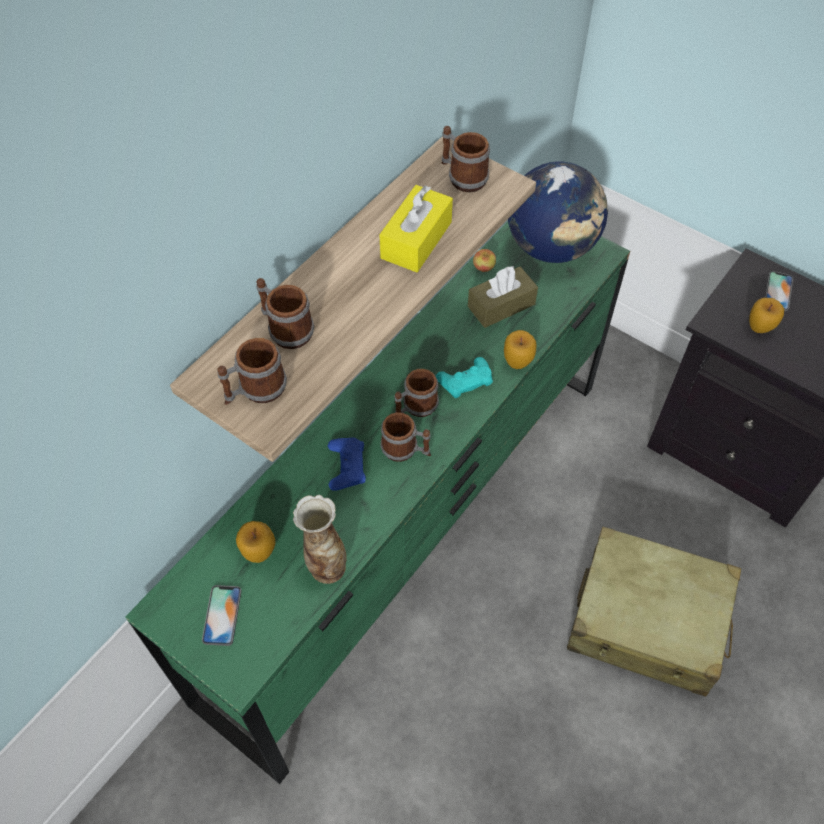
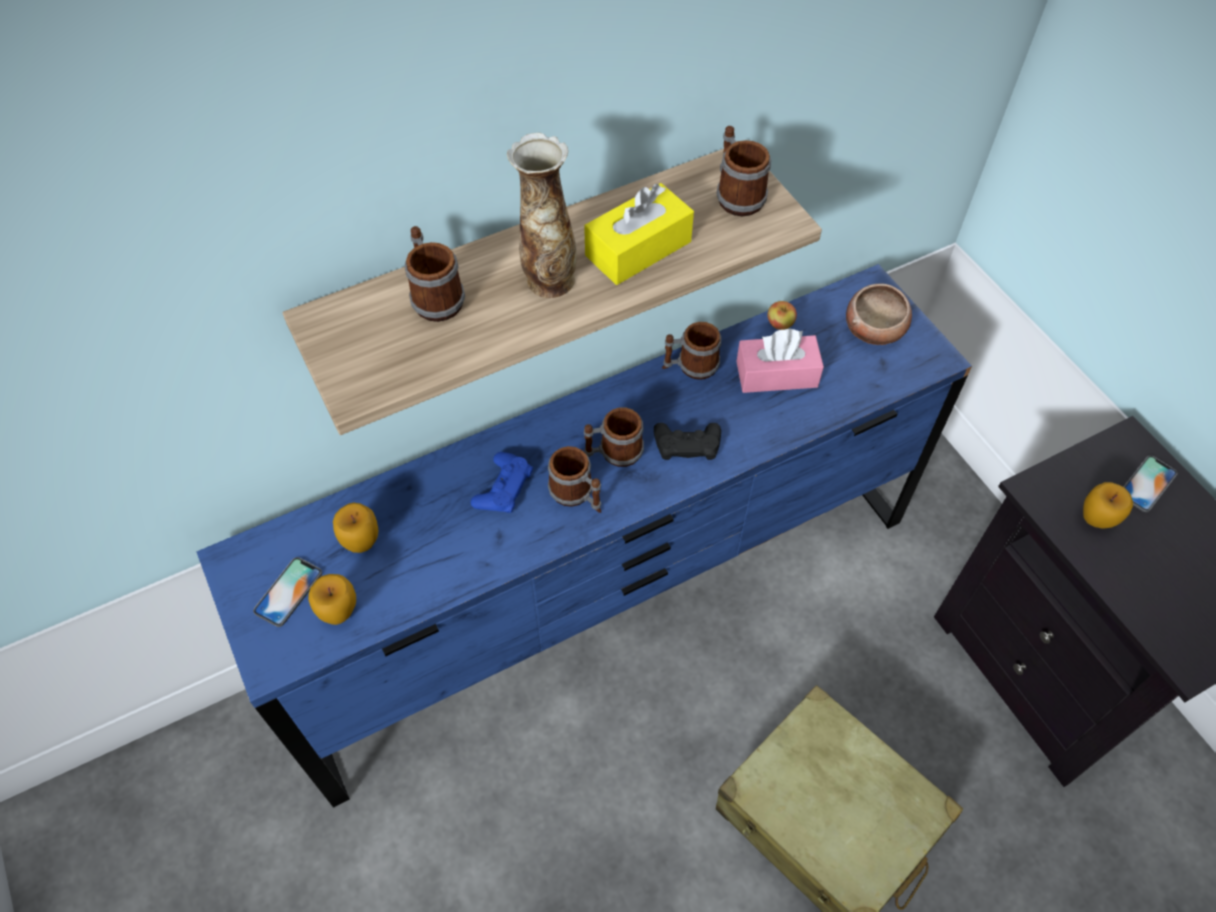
camera: 25 degrees right, 0 degrees up
(255, 390) = (362, 351): mug -> mug (690, 366)
(326, 567) = (421, 588): vase -> vase (549, 280)
(411, 532) = (607, 600): green dresser -> blue dresser
(465, 380) = (687, 444): turquoise game controller -> black game controller
(501, 305) = (776, 374): brown tissue box -> pink tissue box
(517, 362) = (760, 446): apple -> apple (339, 612)
(551, 247) = (875, 328): globe -> bowl

